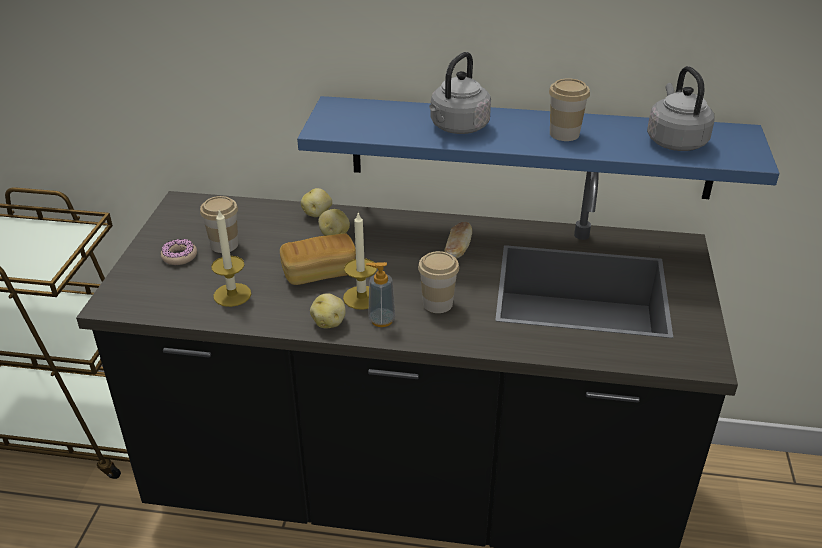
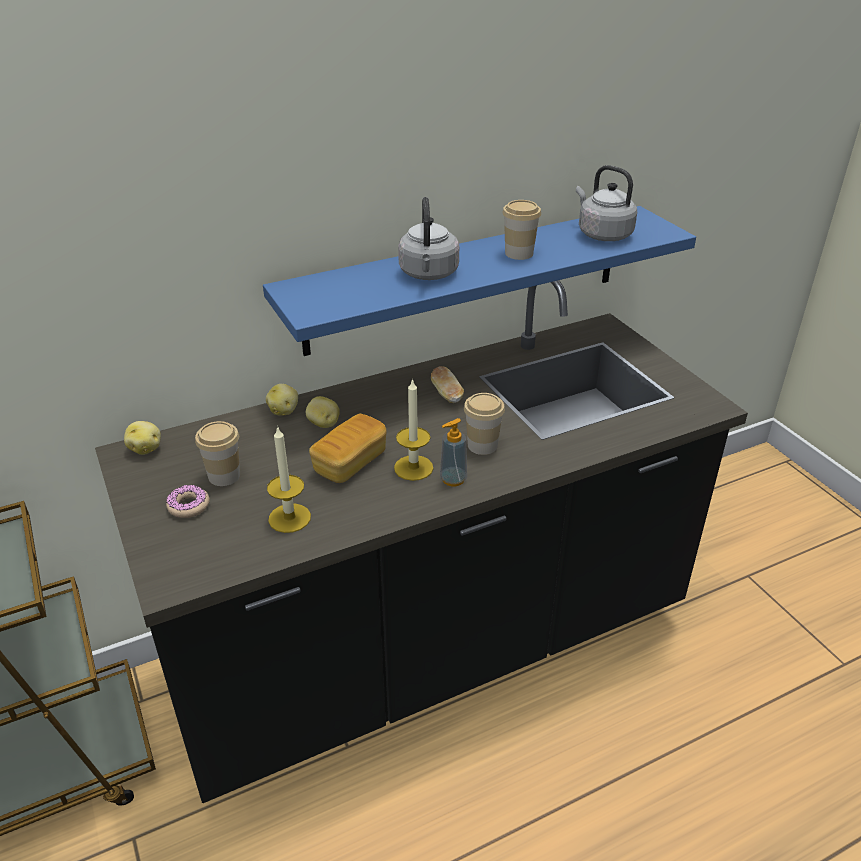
camera: 35 degrees left, 0 degrees up
(329, 322) = (411, 501): potato -> potato (145, 449)

